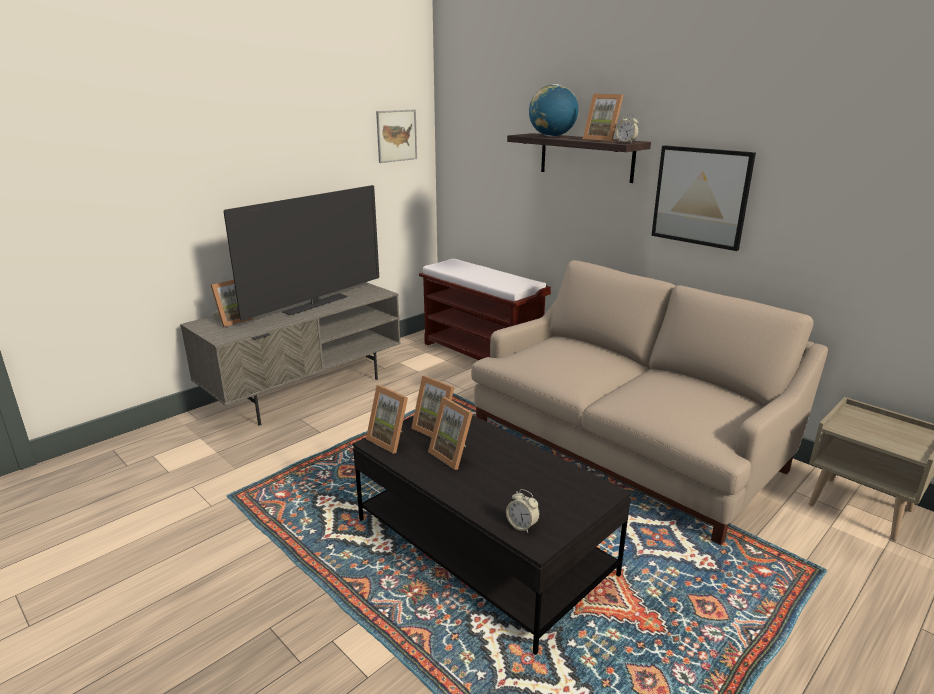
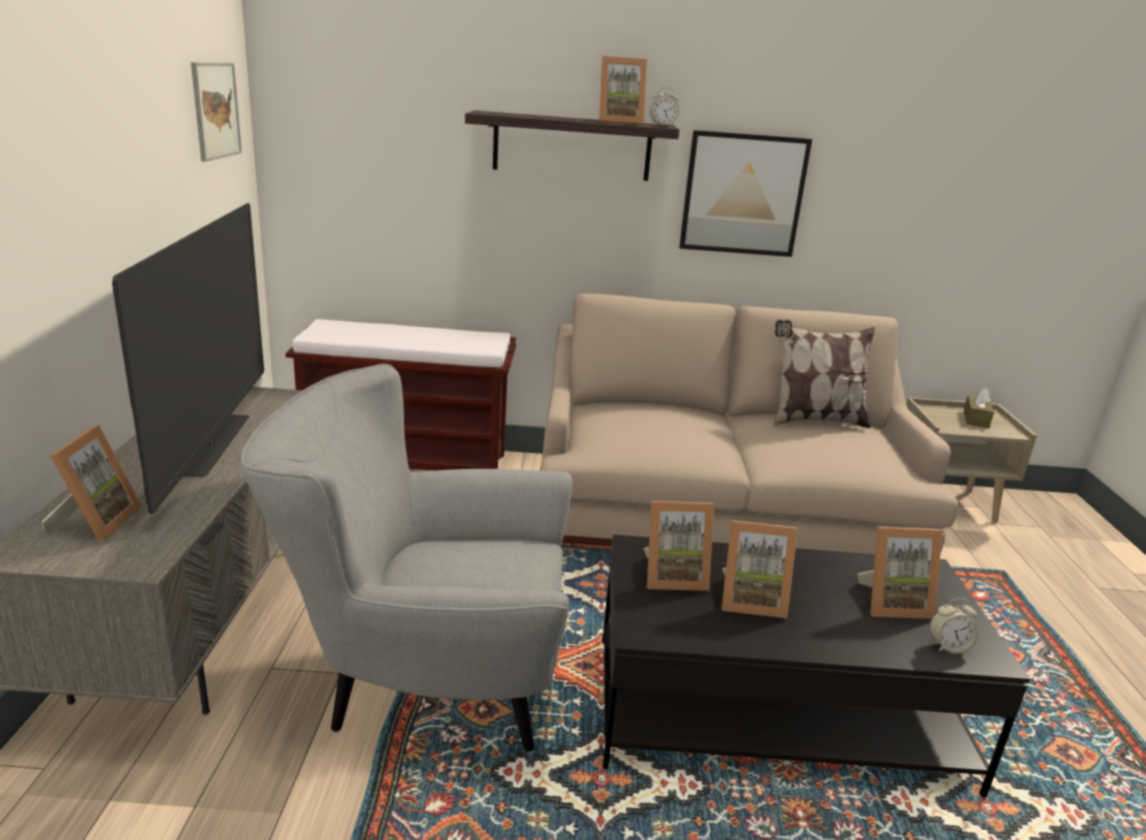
camera: 45 degrees left, 0 degrees up
(343, 451) = (425, 684): none -> grey armchair
(391, 440) = (654, 617): picture frame -> picture frame (892, 603)
(552, 136) = (533, 116): globe -> none
(701, 385) = (814, 420): none -> pillow
(895, 432) = (976, 419): none -> brown tissue box

